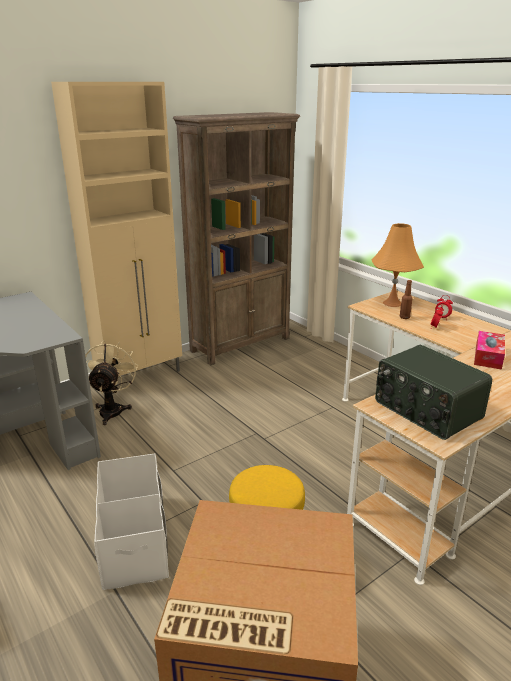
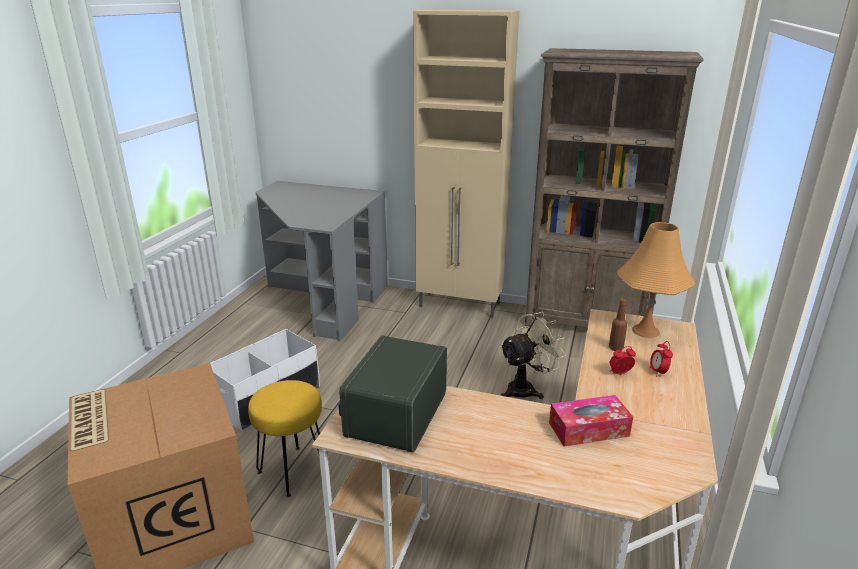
camera: 55 degrees right, 0 degrees up
(113, 409) = (401, 317): beige fan -> beige fan (526, 389)

